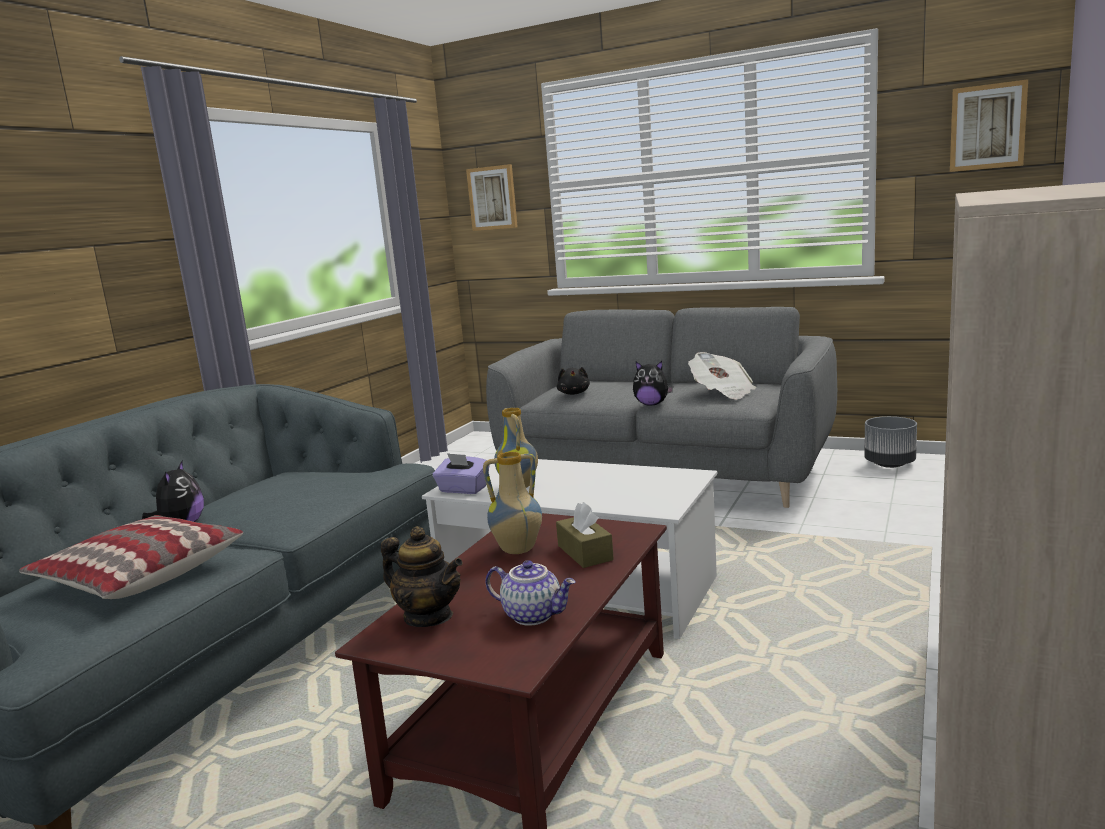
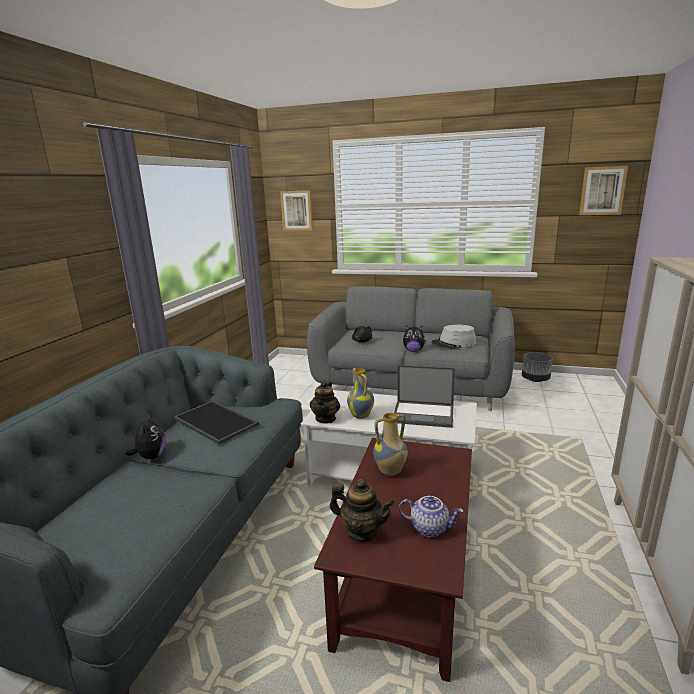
camera: 10 degrees left, 5 degrees up
(138, 574) = (146, 506): pillow -> none
(286, 486) = (213, 422): none -> tray
(463, 489) = (326, 418): purple tissue box -> teapot
(585, 553) = (434, 473): brown tissue box -> none
(620, 484) = (424, 414): none -> laptop
(722, 393) = (454, 343): newspaper -> grey hat

